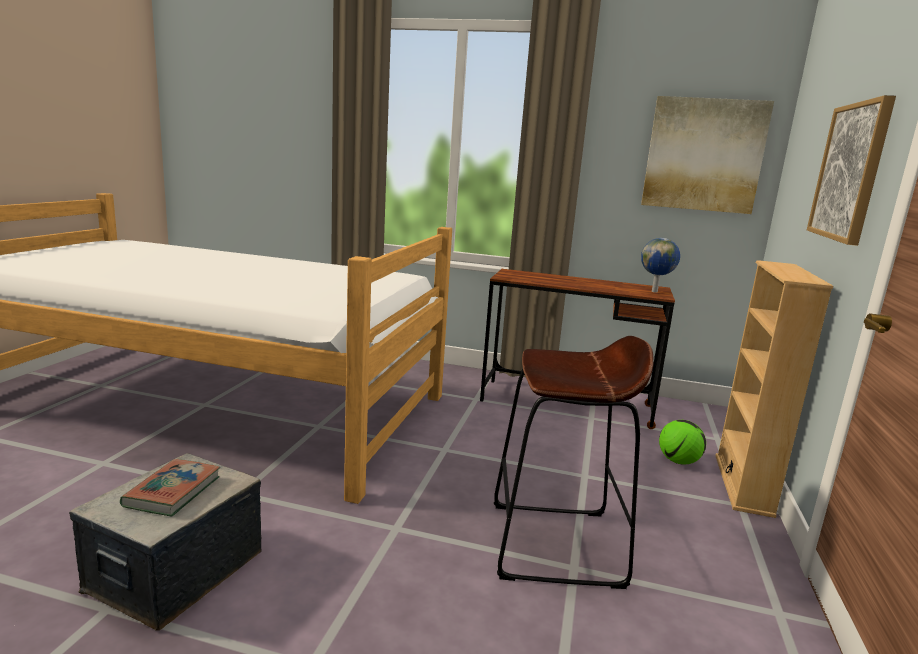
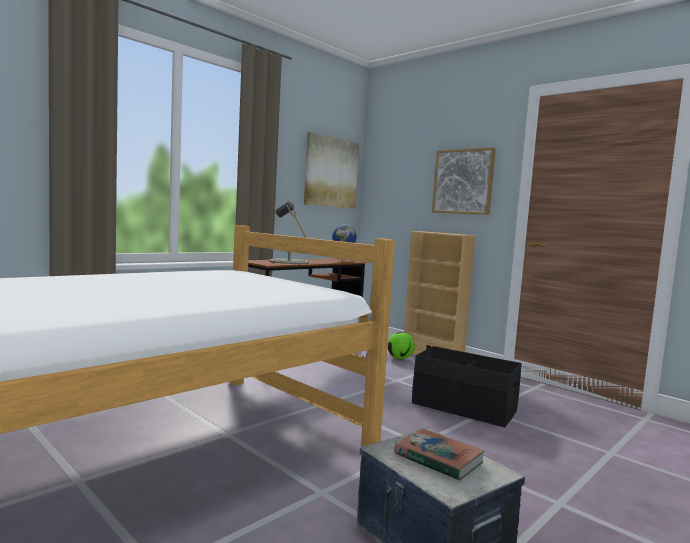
camera: 60 degrees left, 10 degrees down
(551, 279) = (288, 261): none -> grey table lamp
(555, 544) = (463, 408): brown stool -> black storage box

